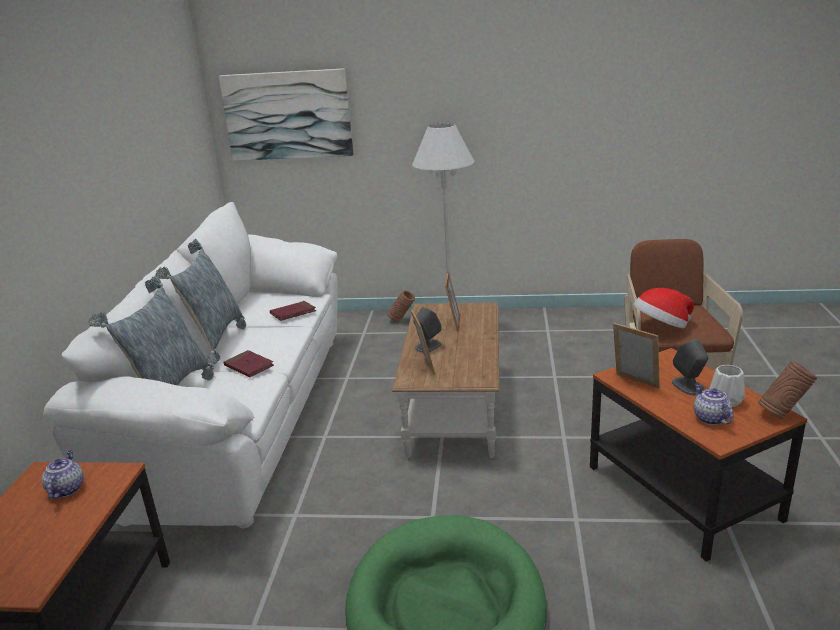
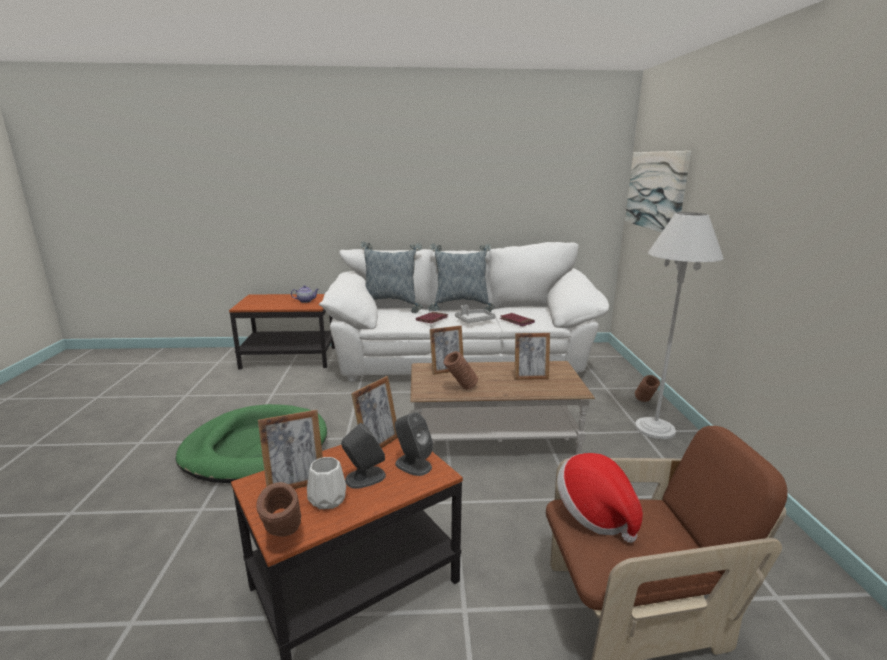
camera: 80 degrees right, 5 degrees down
(275, 337) = (474, 320): none -> grey tray
(428, 346) = (481, 370): grey speaker -> grey speaker (413, 465)
(475, 359) = (460, 388): none -> brown vase
(710, 418) = (296, 483): teapot -> picture frame

